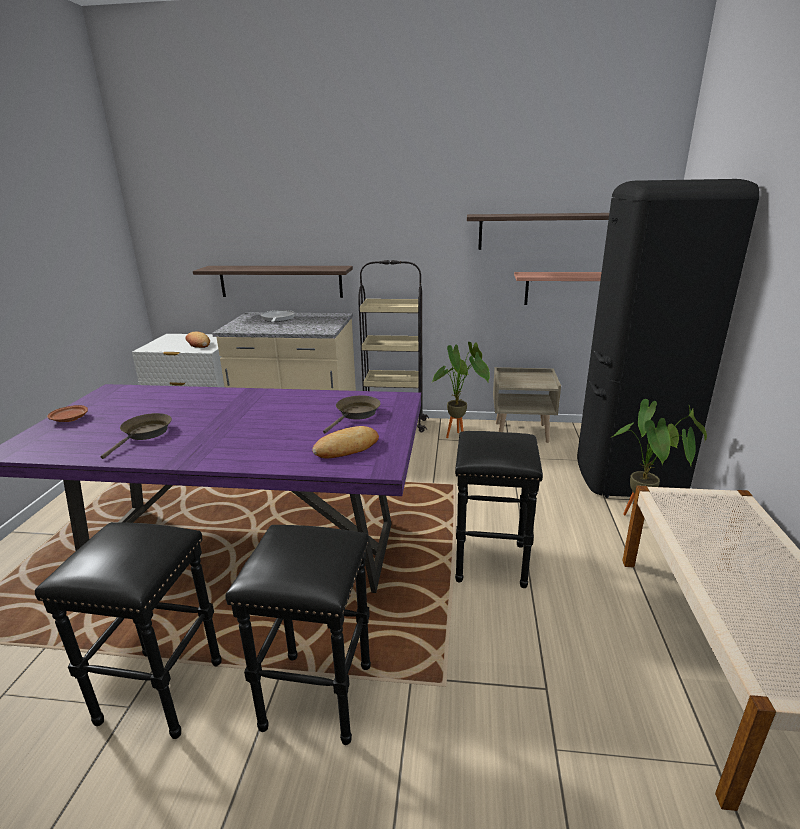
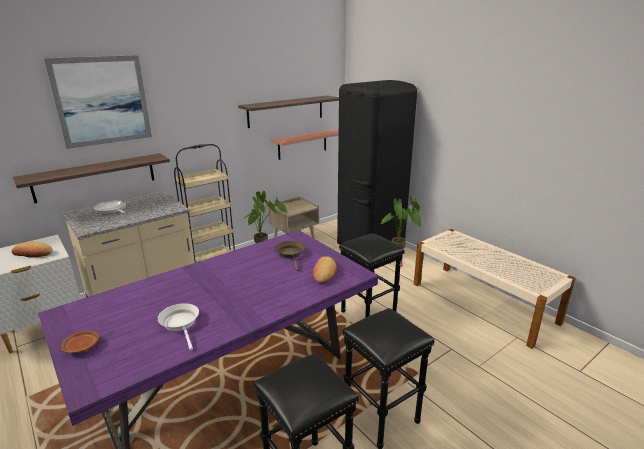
camera: 45 degrees left, 0 degrees up
(145, 434) = (181, 324): brown frying pan -> white frying pan
(295, 193) = (102, 101): none -> picture

